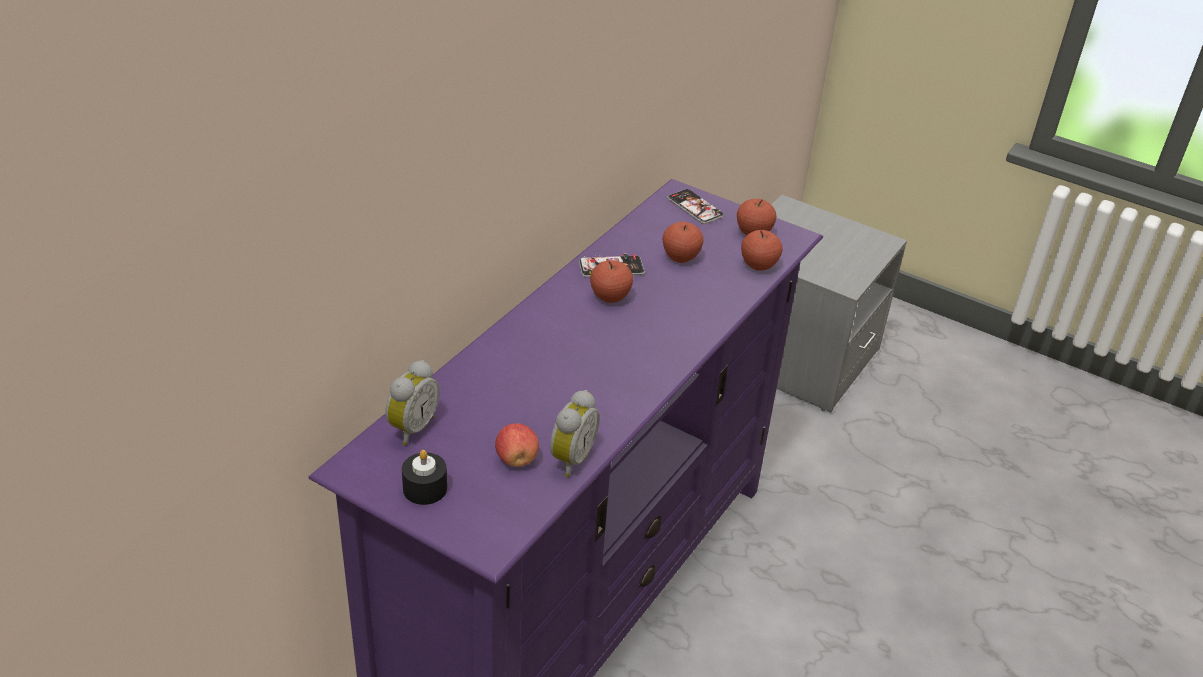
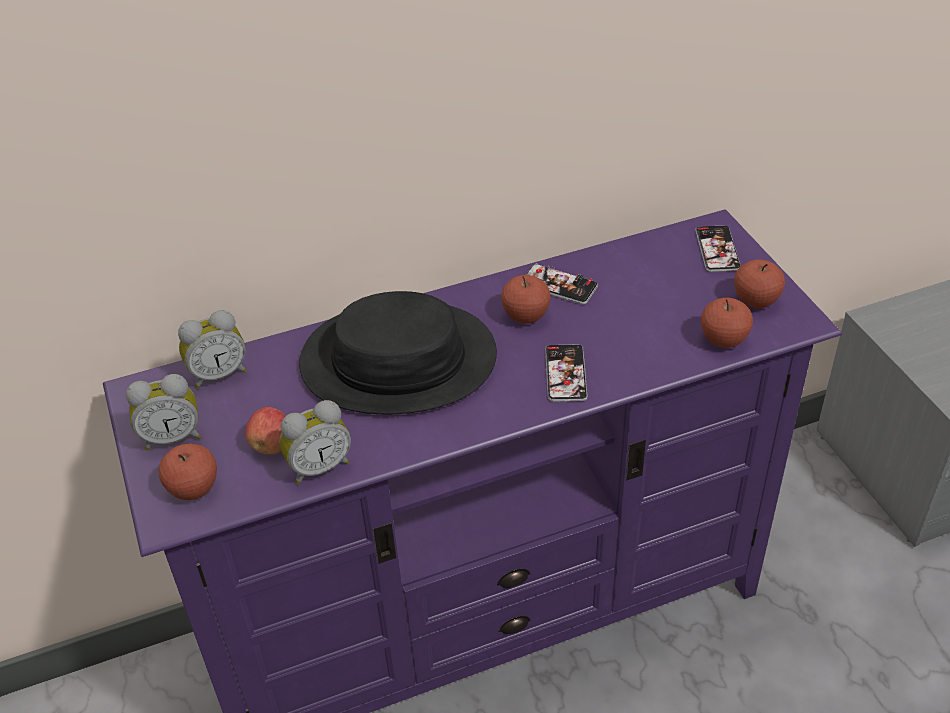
camera: 40 degrees right, 5 degrees up
(425, 488) = (172, 436): black candle -> alarm clock
(549, 362) = (398, 361): none -> black hat
(679, 325) = (565, 374): none -> phone
(680, 257) = (644, 300): apple -> apple (194, 489)

